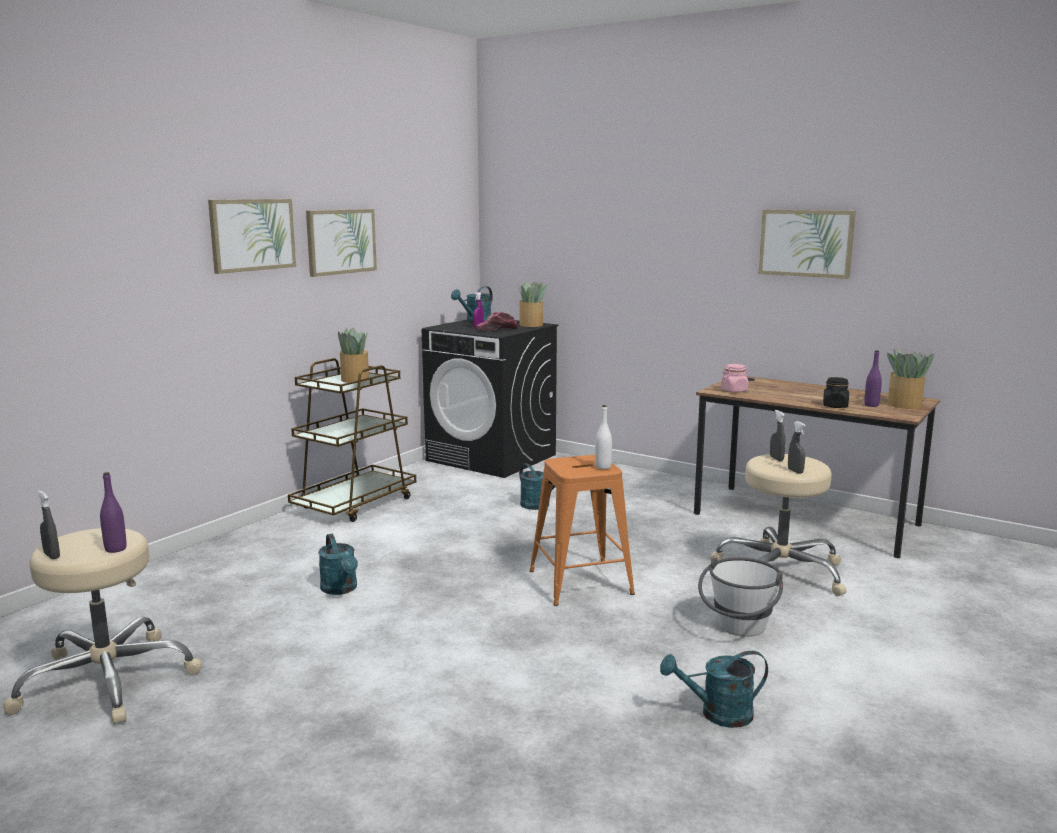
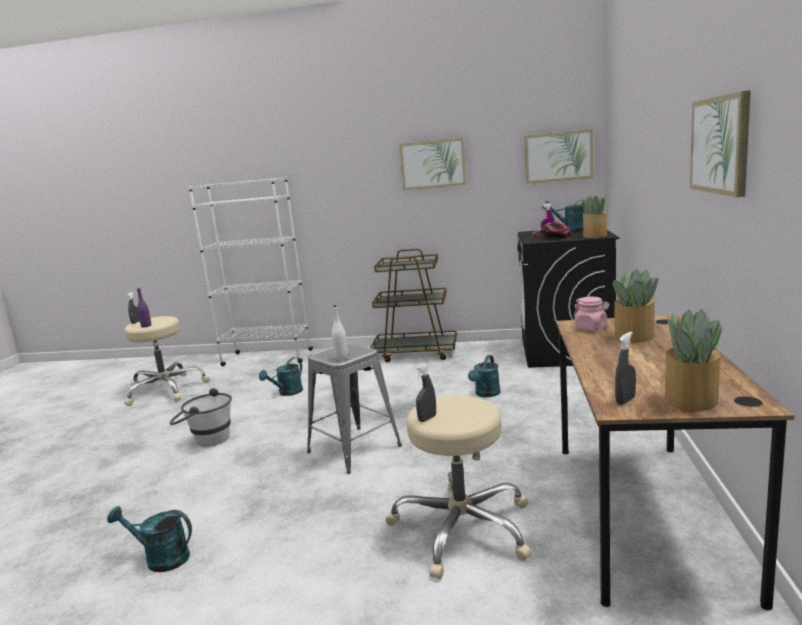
camera: 65 degrees right, 0 degrees up
(146, 582) = (267, 358): none -> white bookcase
(252, 235) = (355, 163): picture -> picture (558, 156)
(354, 379) = (411, 265): potted plant -> potted plant (633, 337)
(580, 582) = (353, 449): orange stool -> grey stool
(717, 714) = (160, 558): turquoise watering can -> turquoise watering can turned 45 degrees counterclockwise
(739, 630) = (312, 535): white bucket -> white bucket (206, 439)
(776, 459) = (464, 404): grey spray bottle -> grey spray bottle (625, 400)
(835, 406) = (602, 371): black jar -> none
(871, 405) = (646, 385): purple bottle -> none

